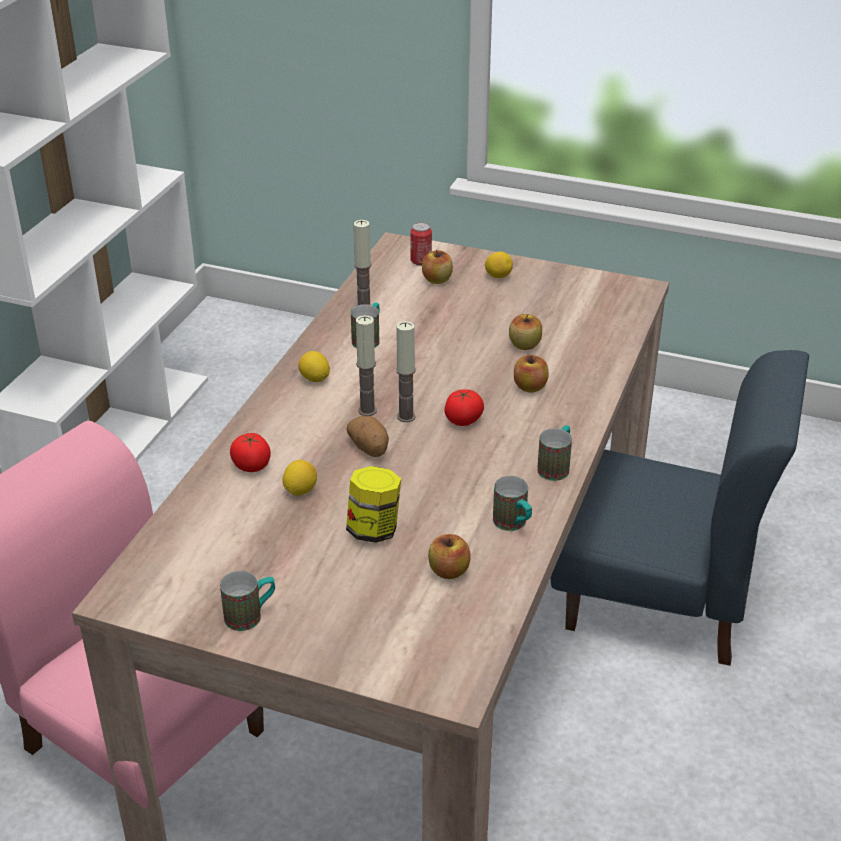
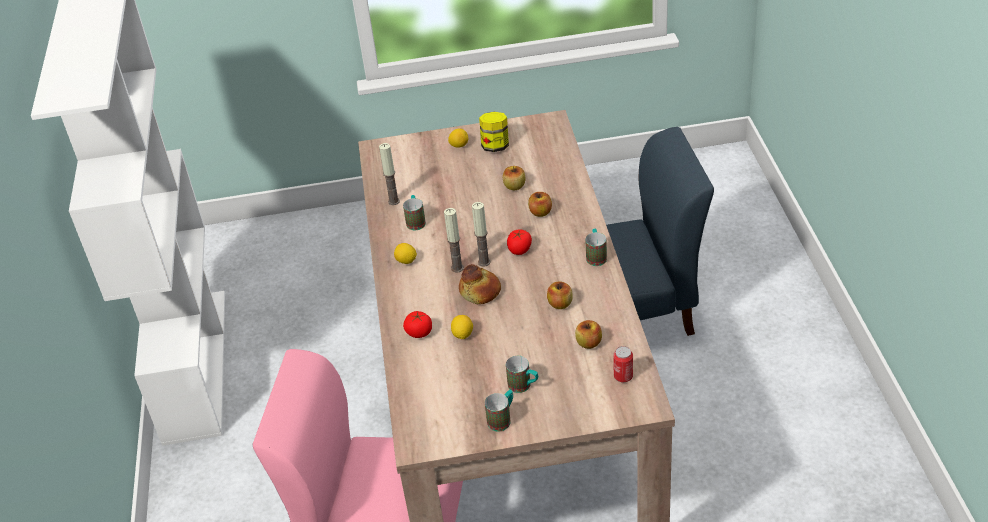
camera: 25 degrees left, 5 degrees up
(370, 448) = (480, 291): potato -> bread
(374, 530) = (526, 338): jar -> jar (495, 146)
(421, 261) = (401, 154): can -> can (623, 376)
(437, 280) = (422, 163): apple -> apple (560, 304)
(513, 524) = (601, 300): mug -> mug (524, 386)

